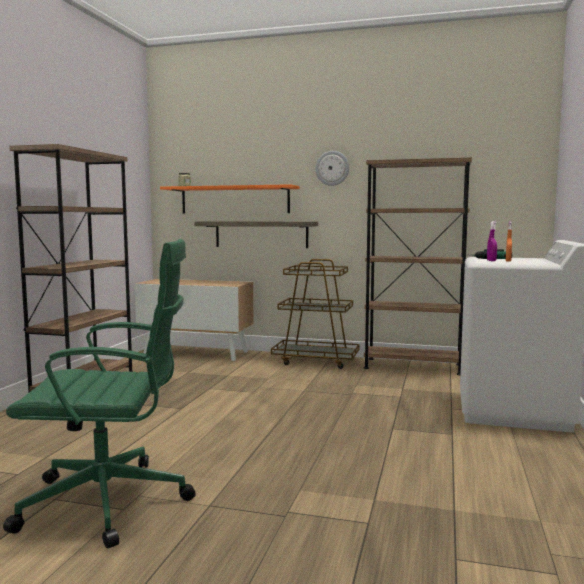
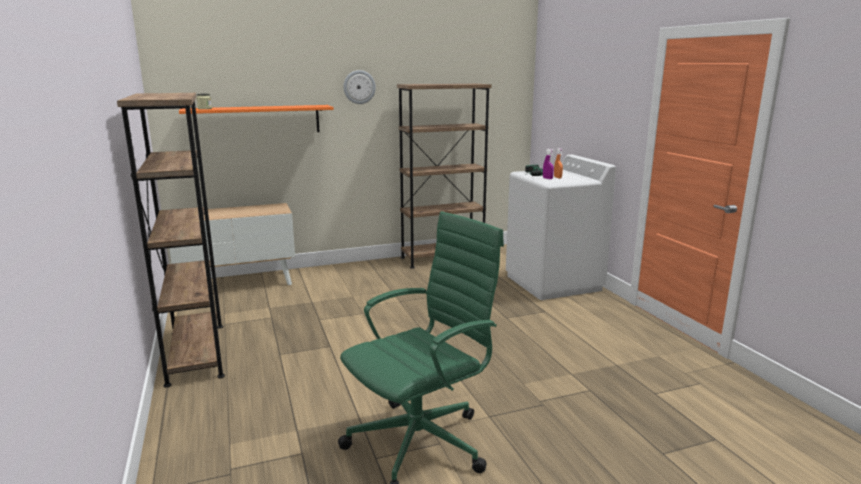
camera: 35 degrees left, 10 degrees up
(261, 234) = (290, 154): shelf -> none
(316, 361) = (363, 269): brown cart -> none

